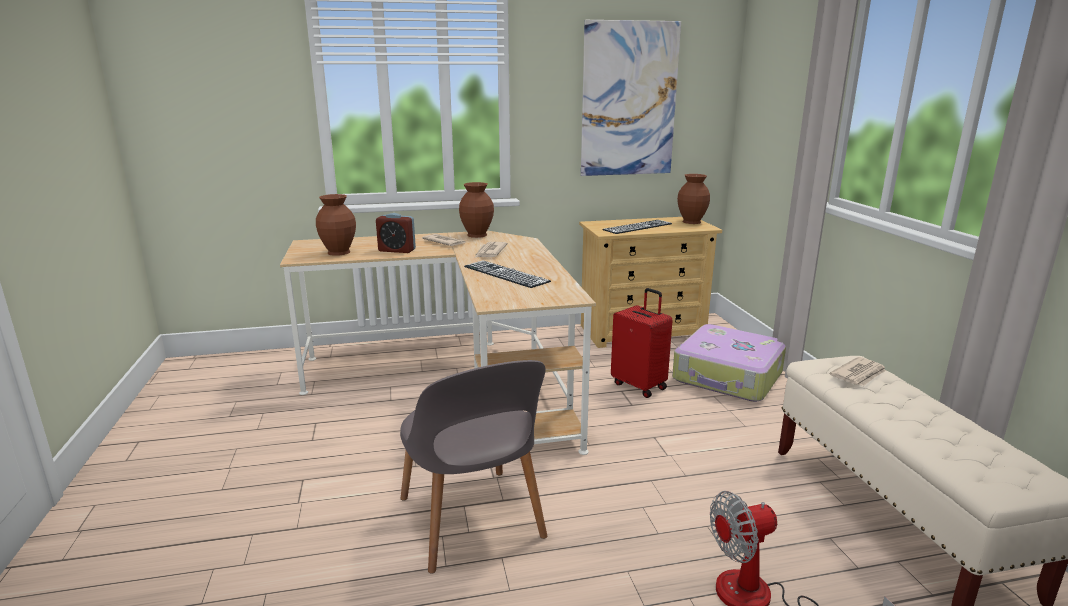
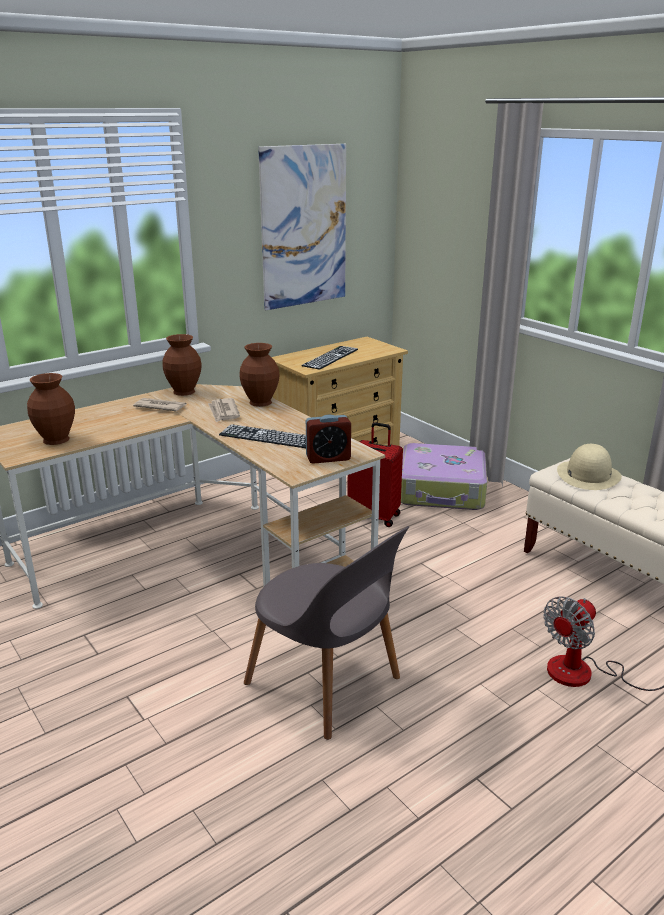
camera: 25 degrees left, 5 degrees up
(397, 250) = (121, 426): alarm clock -> alarm clock (328, 458)
(691, 221) = (373, 344): brown vase -> brown vase (260, 402)
(859, 374) = (588, 475): newspaper -> beige hat

